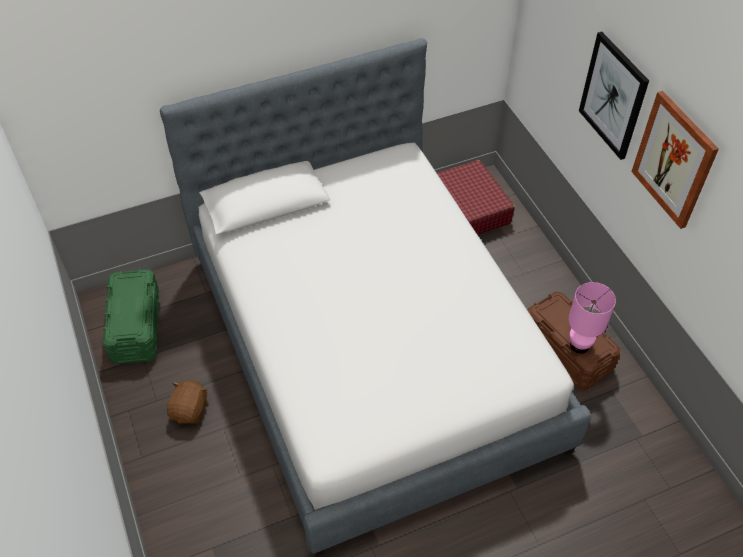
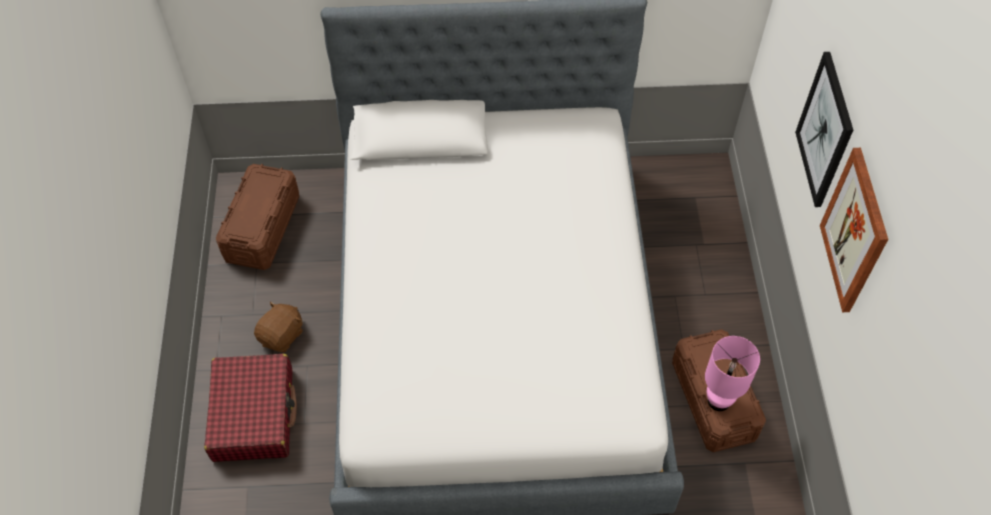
camera: 20 degrees right, 5 degrees up
(136, 326) = (262, 228): green storage box -> brown storage box
(470, 207) = (676, 197): red suitcase -> red suitcase (254, 414)

